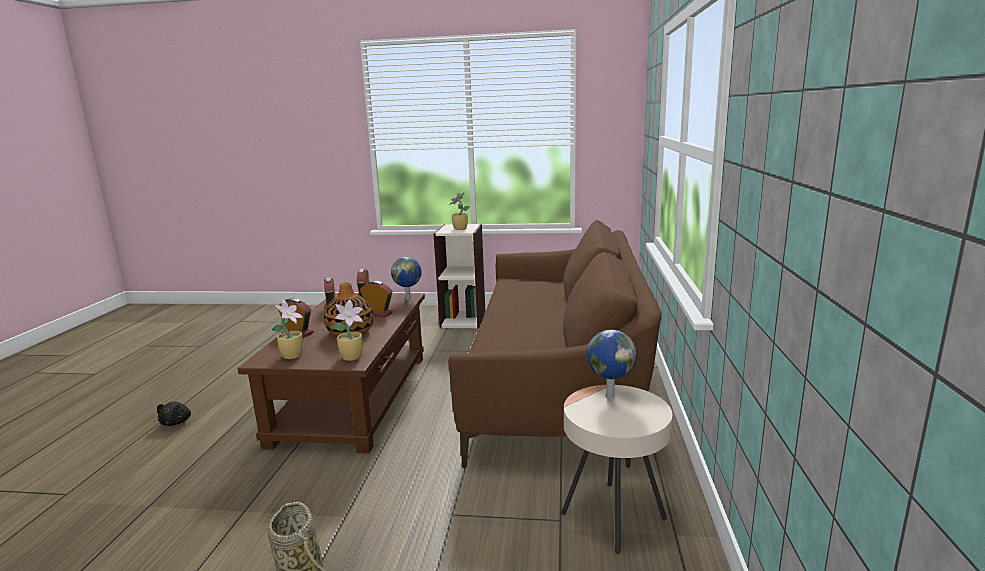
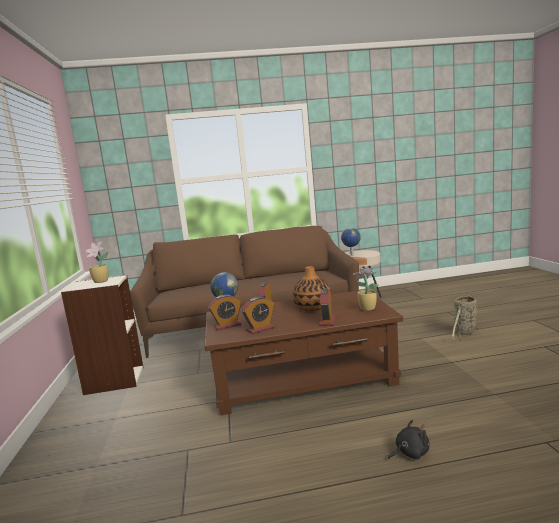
camera: 105 degrees left, 5 degrees down
(353, 357) = (352, 295): potted plant -> none

